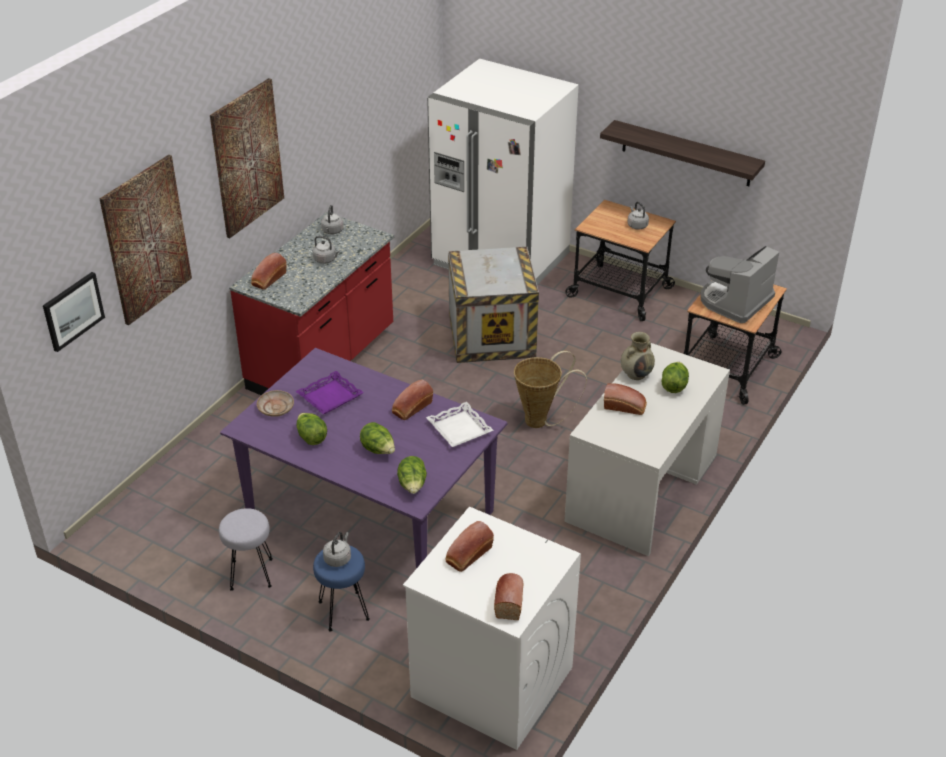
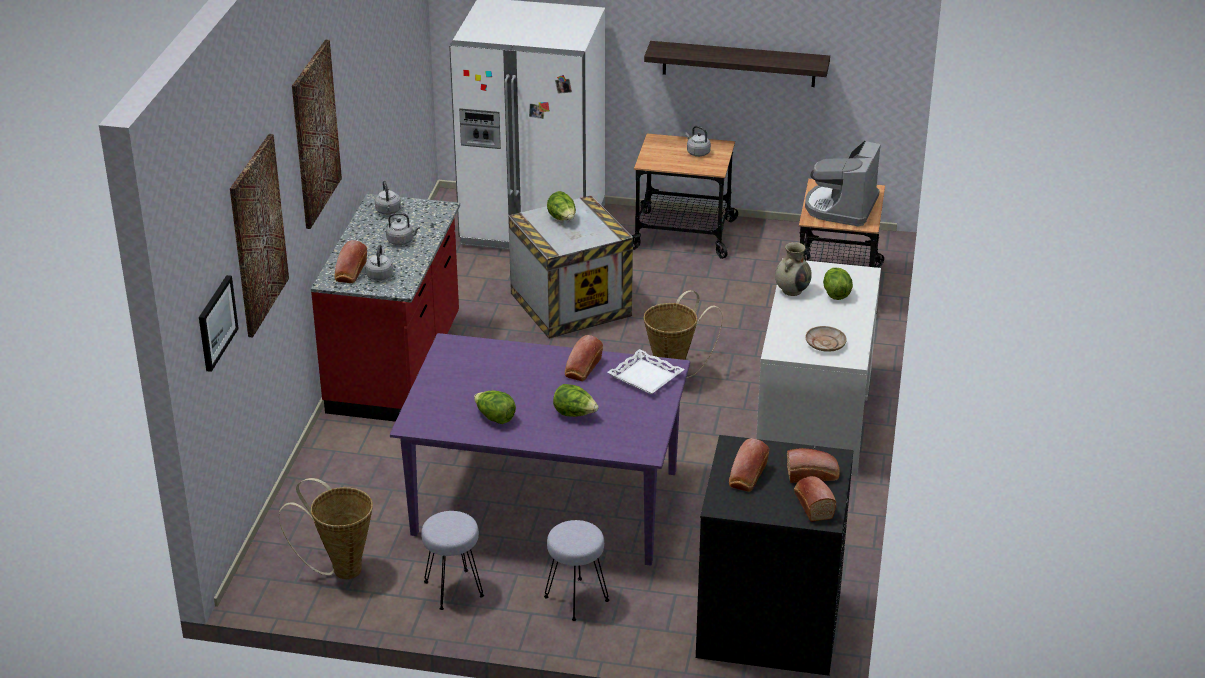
camera: 20 degrees left, 5 degrees down
(176, 531) = (341, 569): none -> basket
(276, 408) = (436, 398): beige plate -> beige plate (825, 344)
(330, 396) = (487, 376): purple tray -> none
(338, 558) = (574, 533): grey kettle -> grey kettle (380, 275)
(343, 611) = (575, 599): blue stool -> grey stool
(412, 486) = (632, 438): lettuce -> lettuce (562, 219)
(491, 682) = (768, 624): white washing machine -> black washing machine
(625, 407) = (800, 322): bread -> bread (813, 475)

